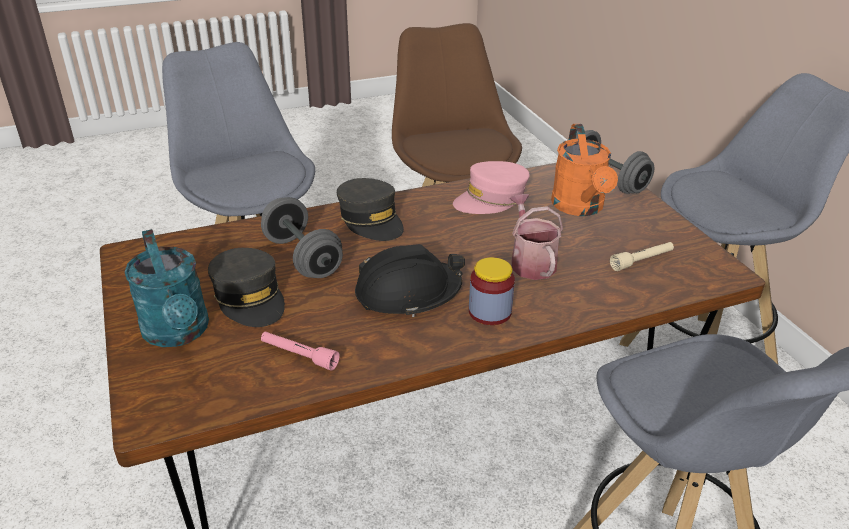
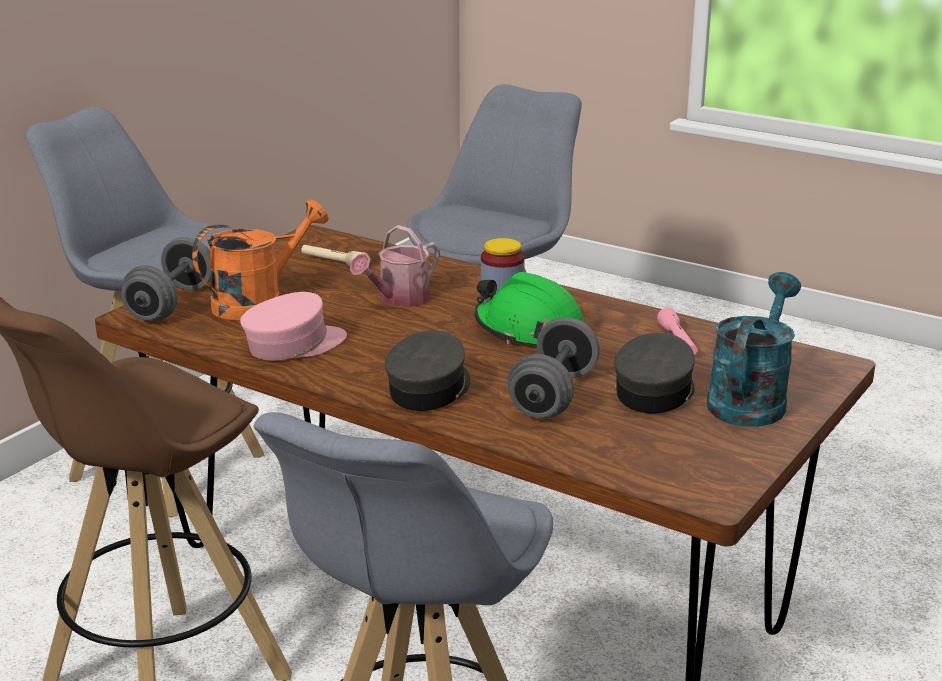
camera: 125 degrees left, 10 degrees down
(408, 293) = (529, 330): black hard hat -> green hard hat
(491, 199) = (294, 345): pink cap -> pink cap turned 60 degrees counterclockwise

